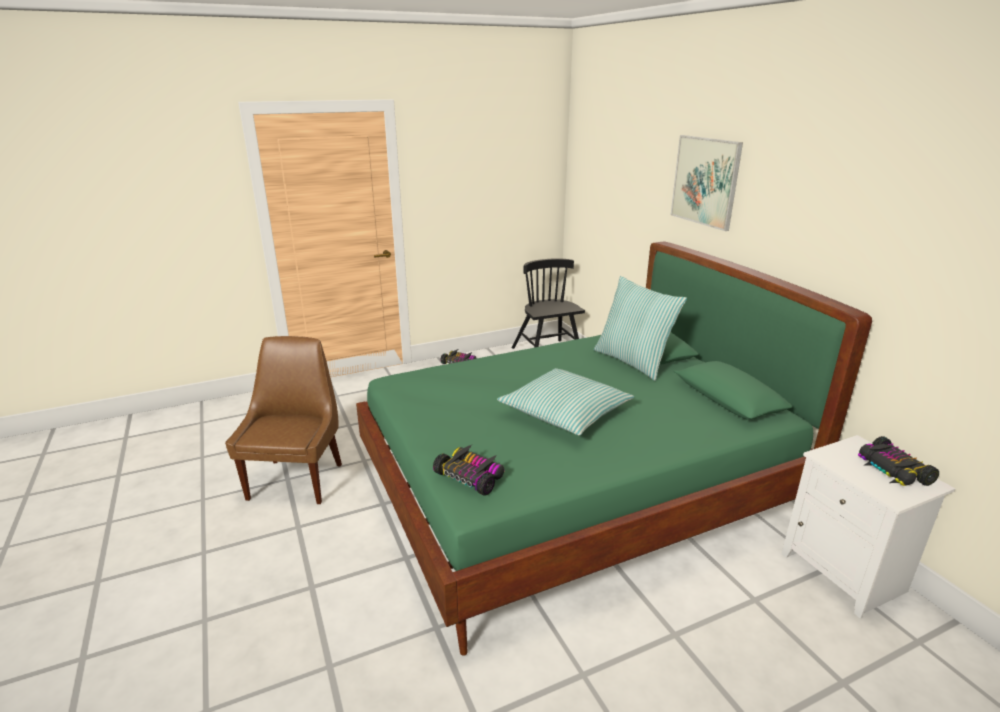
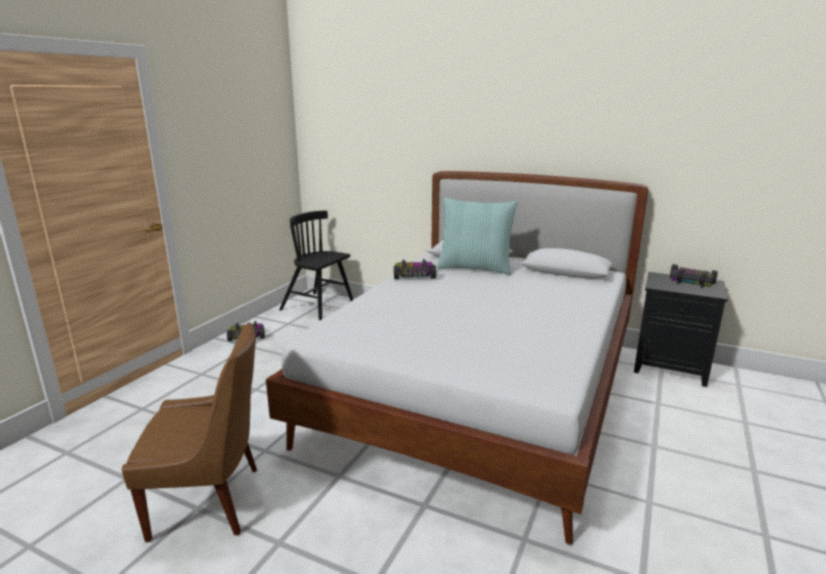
camera: 40 degrees left, 5 degrees down
(297, 479) = (211, 502): brown chair -> brown chair turned 120 degrees clockwise
(471, 476) = (520, 372): toy car -> toy car (414, 276)
(565, 412) = (495, 309): pillow -> none
(575, 494) = (480, 393): green bed -> white bed
(705, 181) = (476, 114): picture -> none
(845, 574) = (671, 368): white nightstand -> black nightstand

